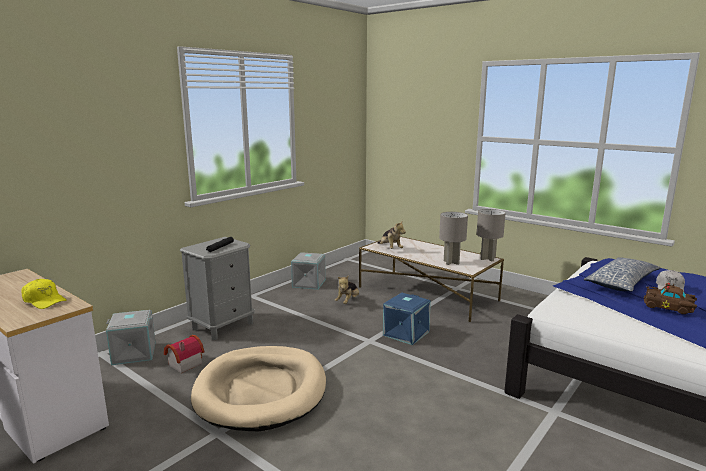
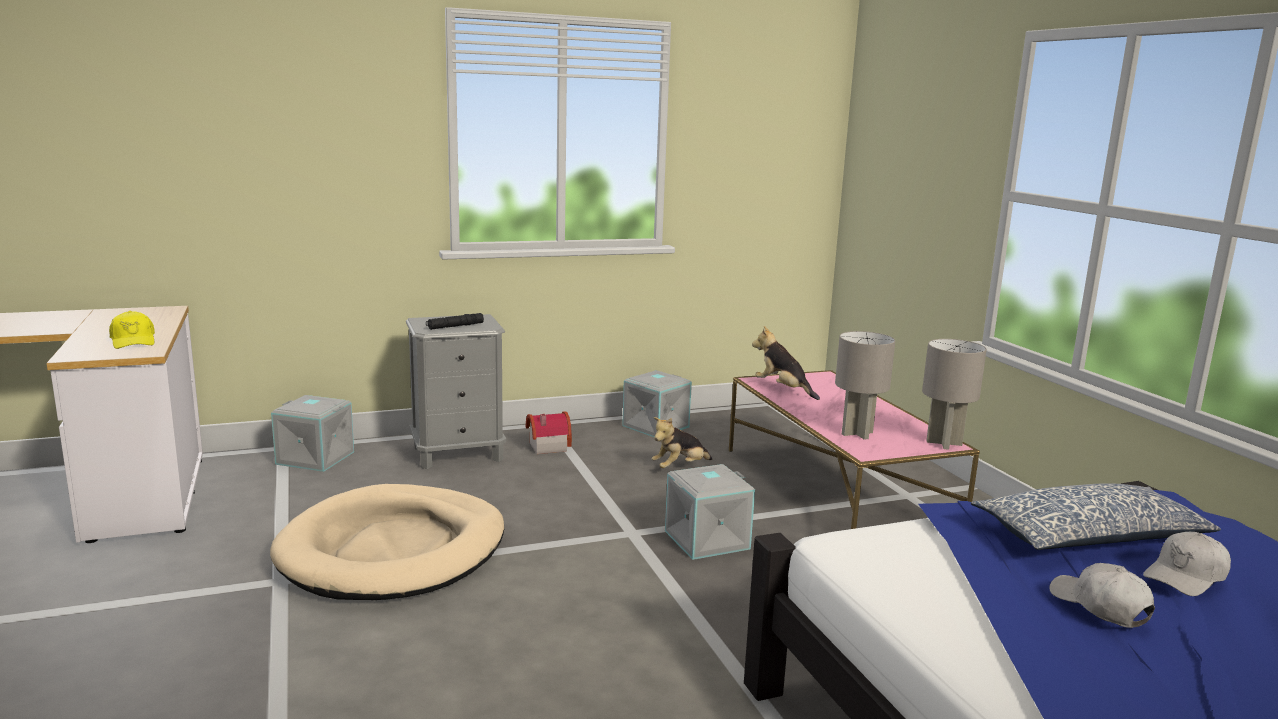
camera: 30 degrees right, 0 degrees up
(183, 364) = (350, 487): toy house -> toy house (546, 446)
(390, 249) = (783, 389): plush toy -> plush toy turned 135 degrees clockwise
(406, 334) = (707, 540): blue storage box -> grey storage box
(427, 293) = (836, 490): white coffee table -> pink coffee table
(669, 307) = (1100, 606): brown toy car -> white cap

